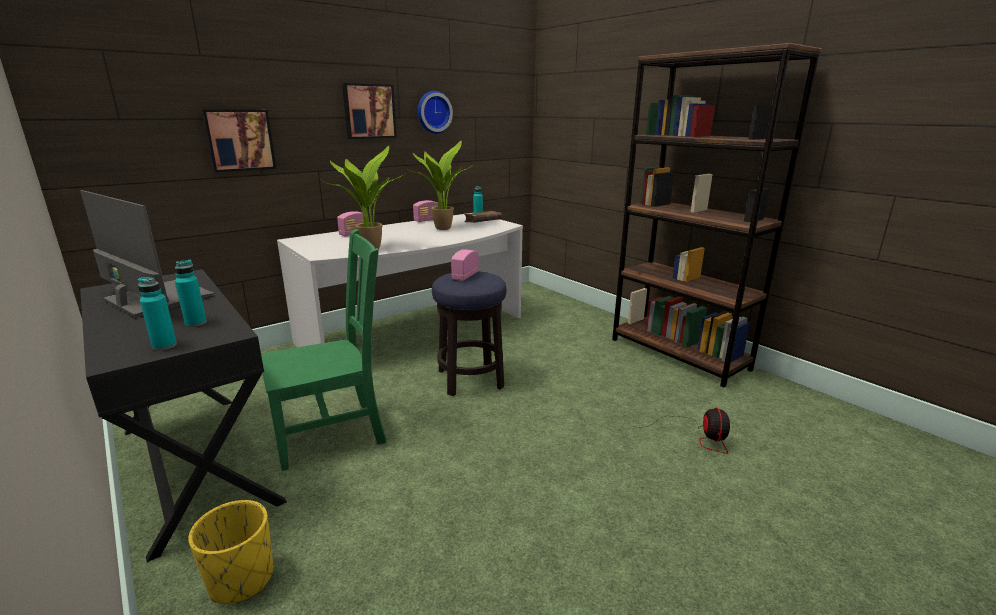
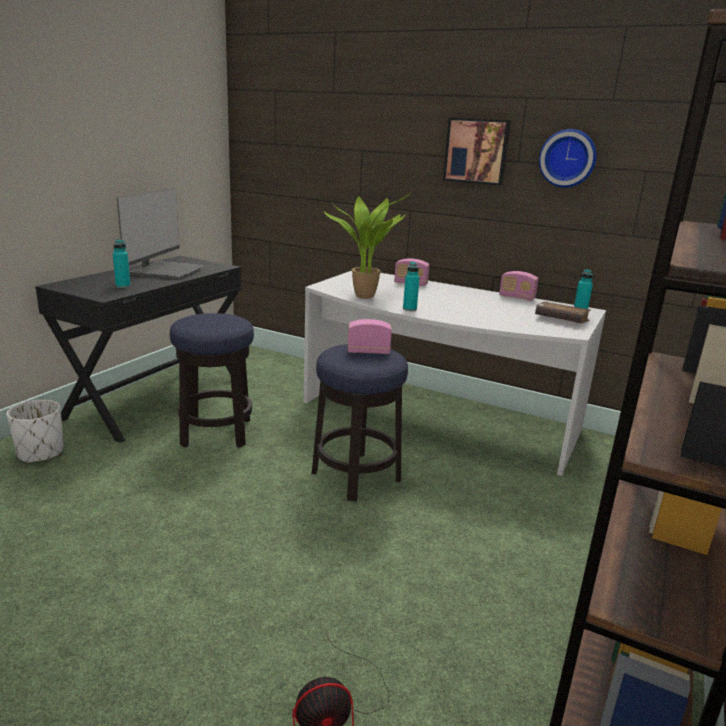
camera: 65 degrees right, 0 degrees up
(164, 346) = (81, 288): turquoise bottle -> turquoise bottle (409, 309)
(239, 140) = (346, 169): picture -> none
(242, 579) = (40, 453): yellow planter -> white planter
(334, 433) = (216, 433): green chair -> stool
(441, 228) = (492, 307): potted plant -> none

